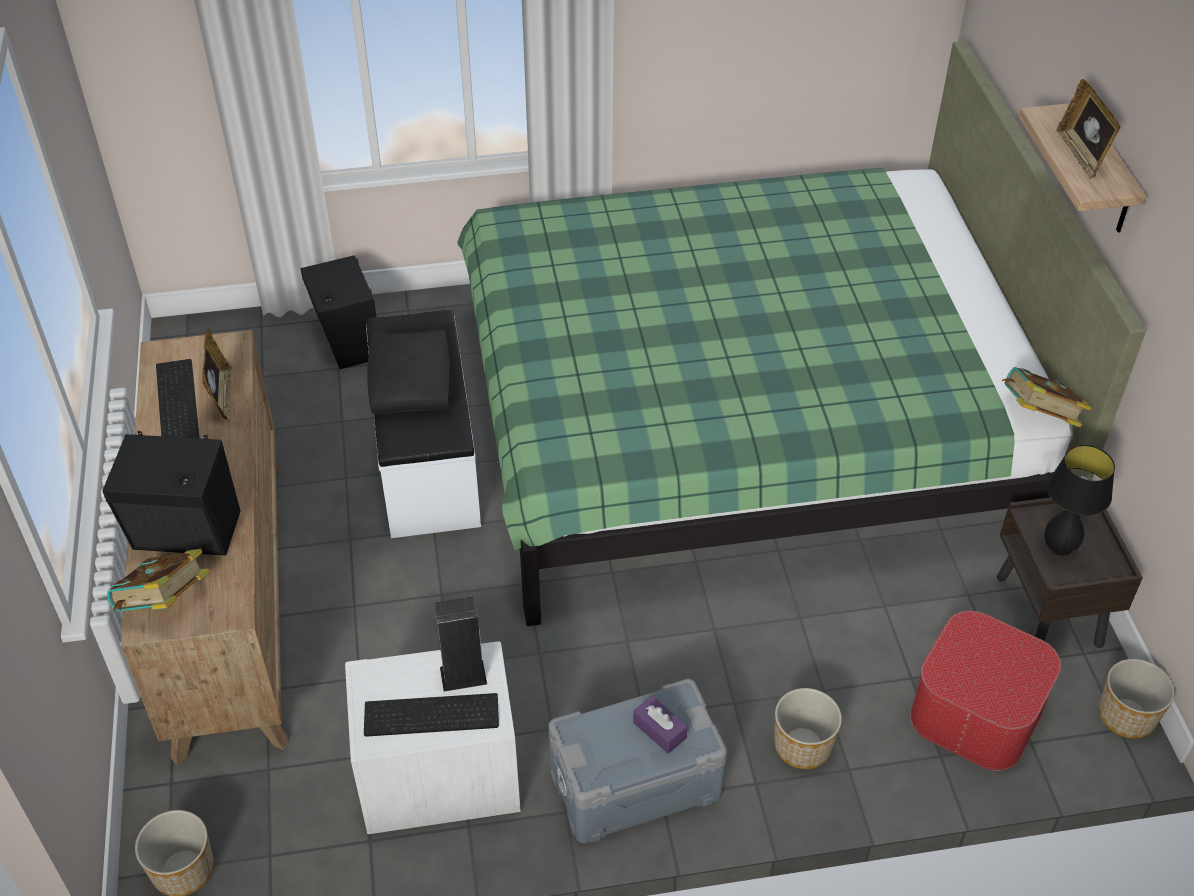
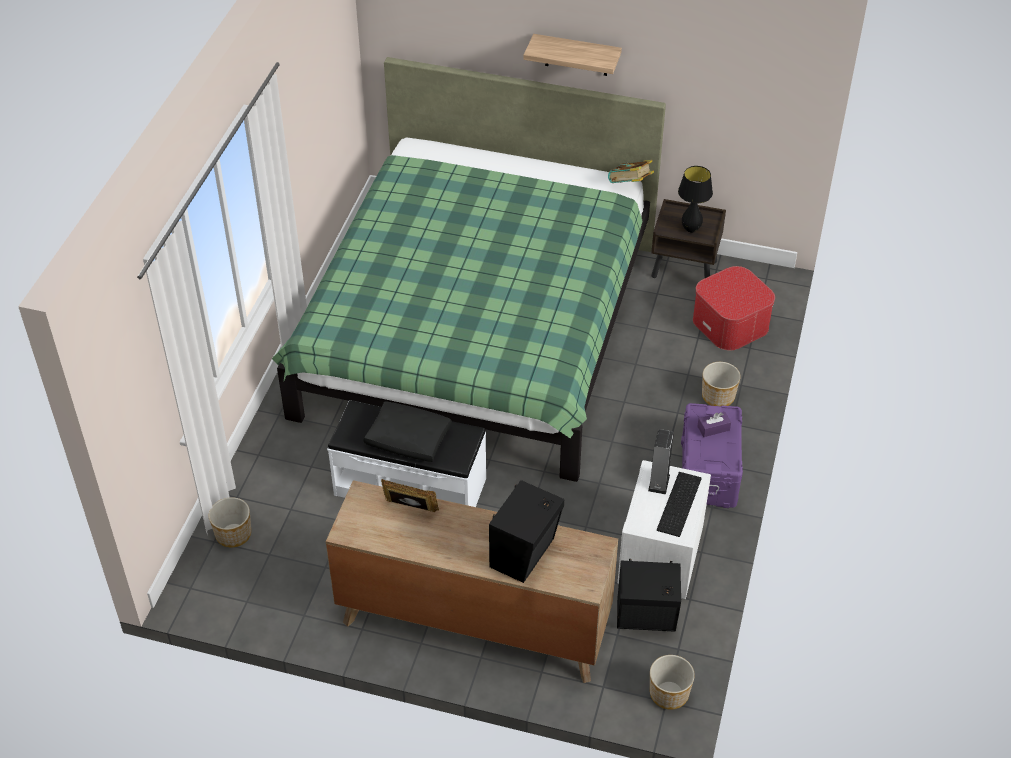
camera: 65 degrees left, 0 degrees up
(164, 603) = (577, 576): book -> none
(175, 402) = (399, 535): keyboard -> none
(348, 343) = (269, 497): black speaker -> black speaker (647, 618)
(636, 785) = (709, 472): grey storage box -> purple storage box
(1081, 155) = (577, 52): picture frame -> none
(1127, 716) = (760, 273): planter -> planter (234, 534)

